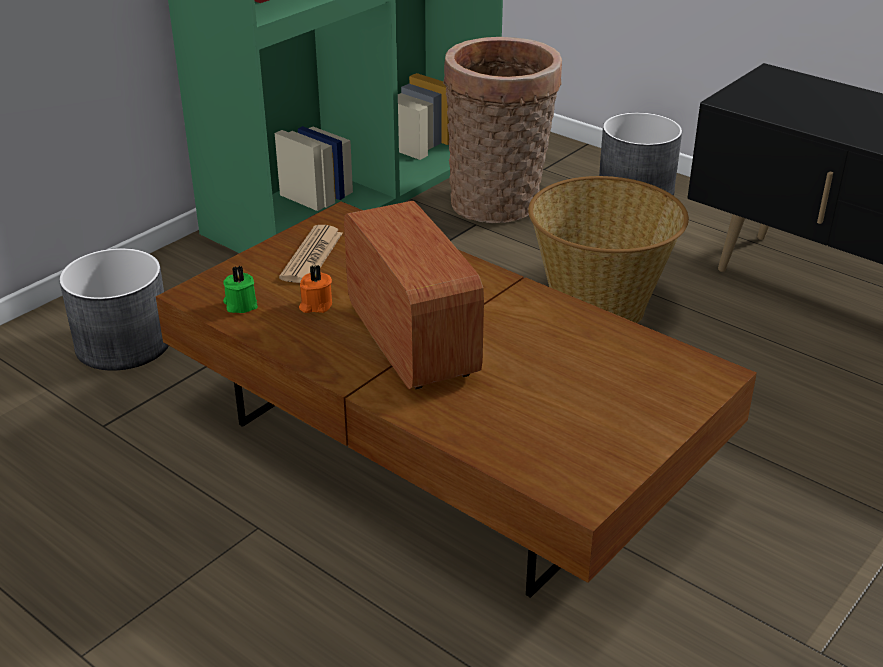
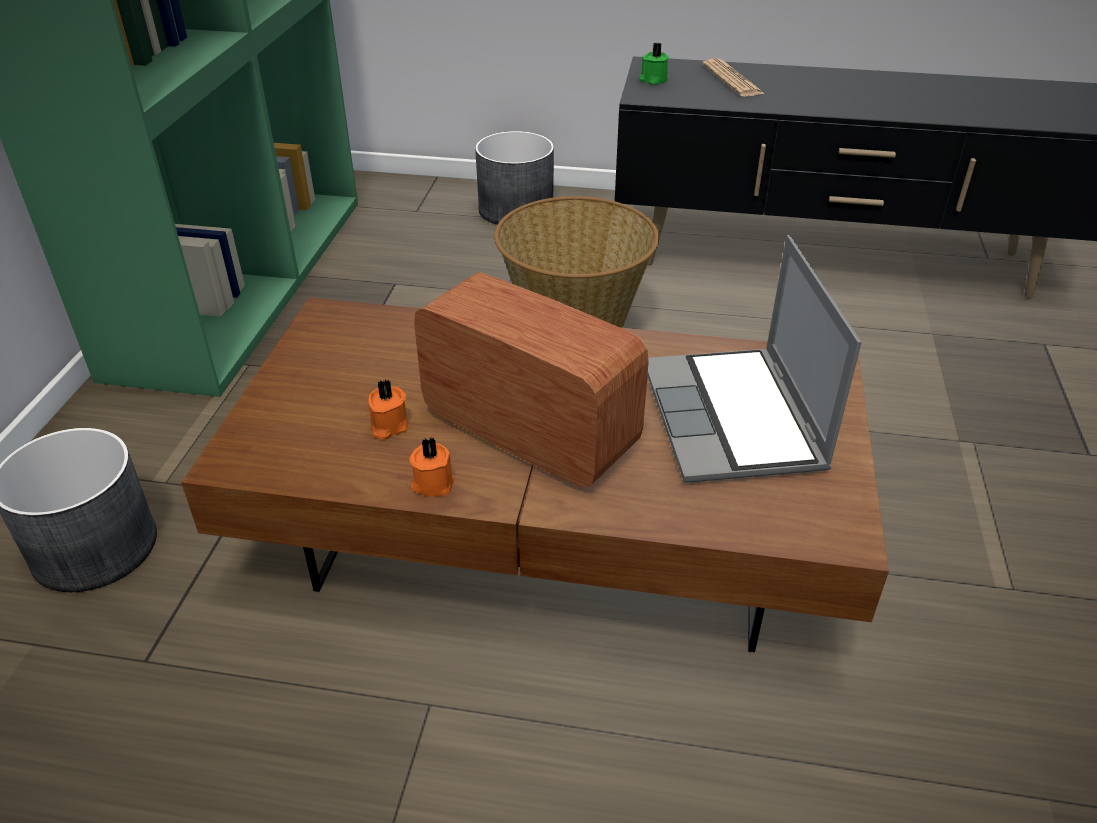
camera: 30 degrees left, 5 degrees up
(240, 305) = (299, 456): green candle -> green candle (653, 80)
(312, 256) = (332, 370): newspaper -> newspaper (732, 79)
(312, 351) = (432, 482): none -> orange candle
(499, 205) = (402, 258): basket -> none
(583, 387) = (734, 419): none -> laptop

